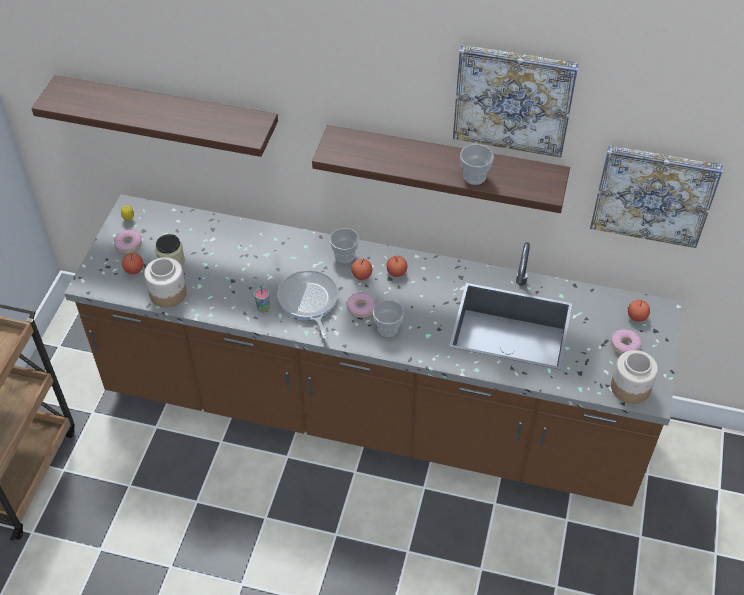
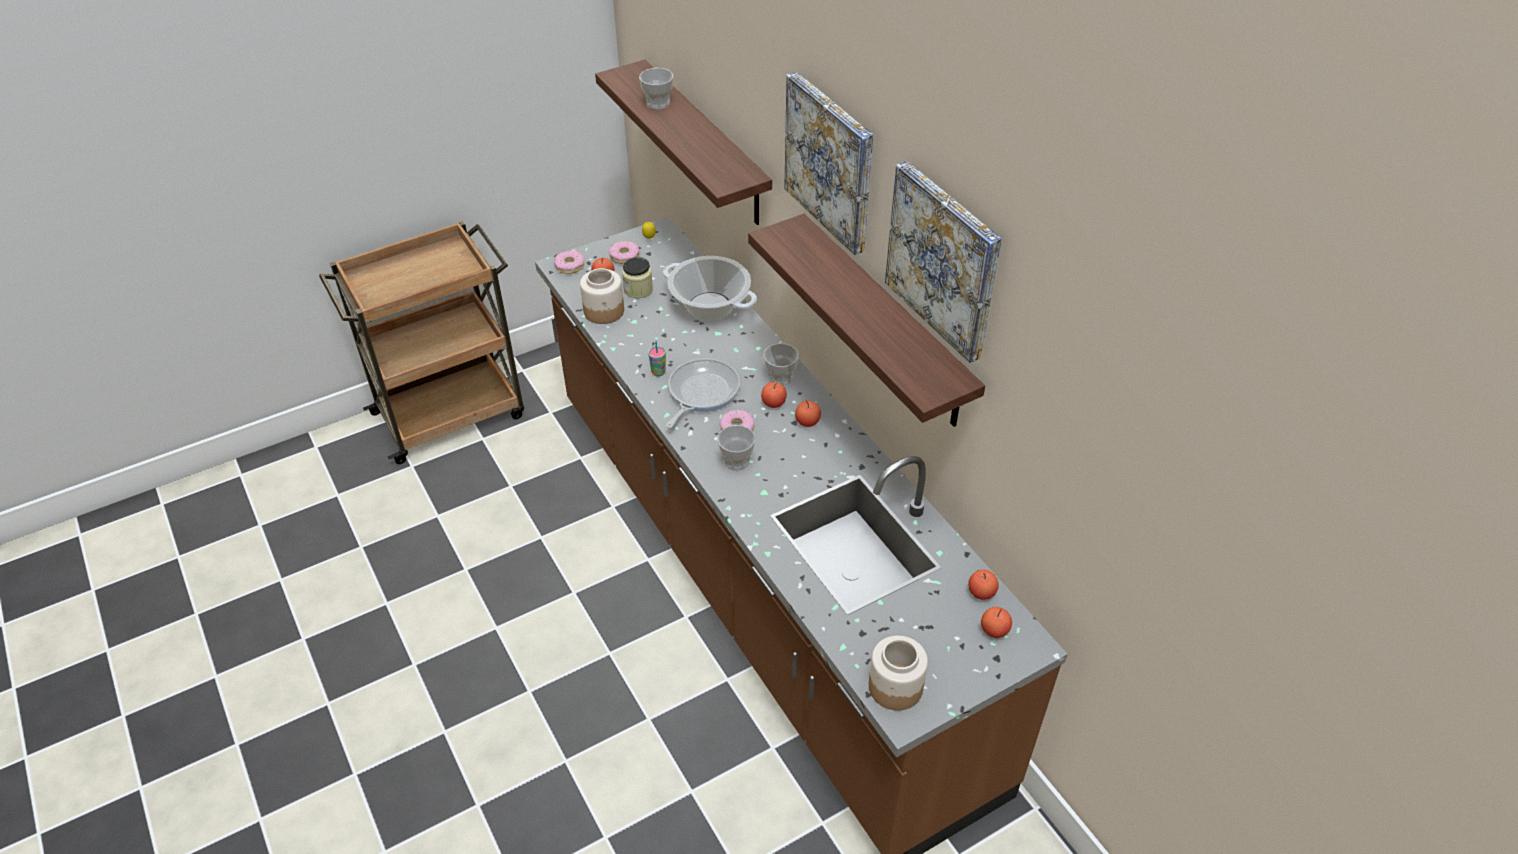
camera: 45 degrees right, 5 degrees down
(237, 239) = (710, 306): none -> cooking pot
(474, 177) = (873, 333): cup -> cup (658, 103)
(607, 301) = (981, 592): none -> apple
(624, 346) = (943, 646): donut -> donut (569, 266)
(654, 194) = (1058, 476): picture -> picture (830, 162)

